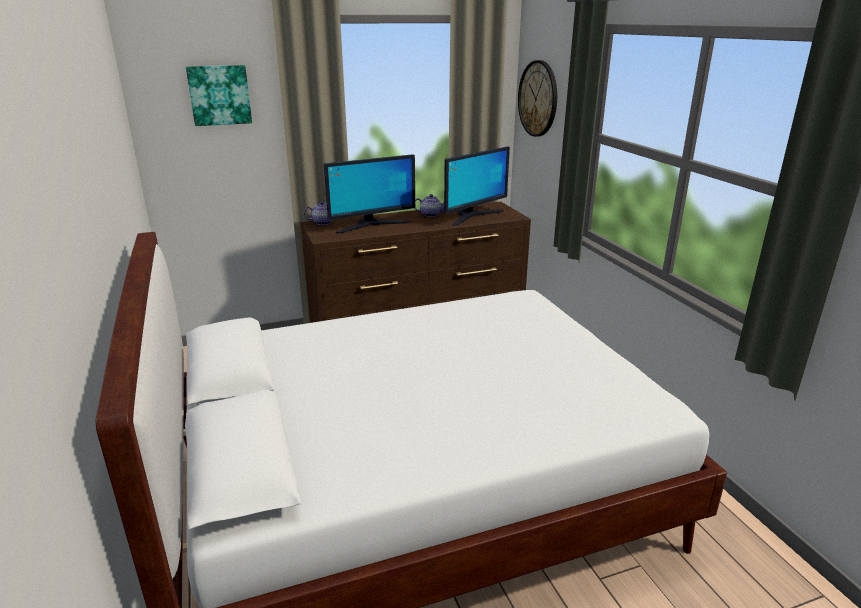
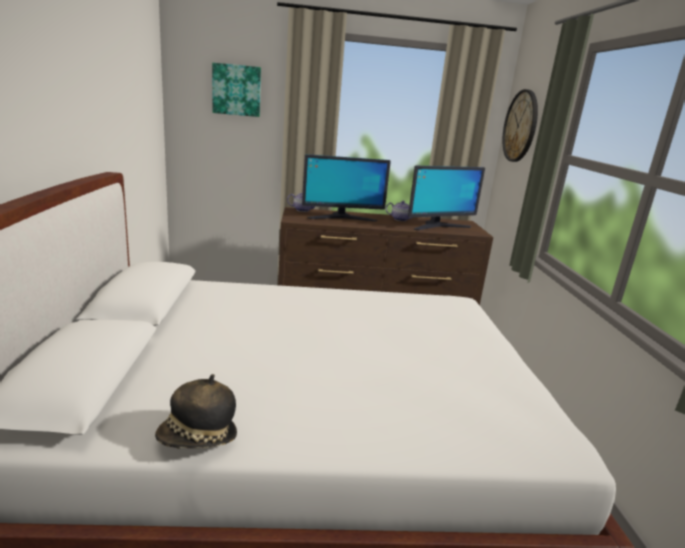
camera: 15 degrees right, 5 degrees down
(387, 481) = (198, 438): none -> hat

